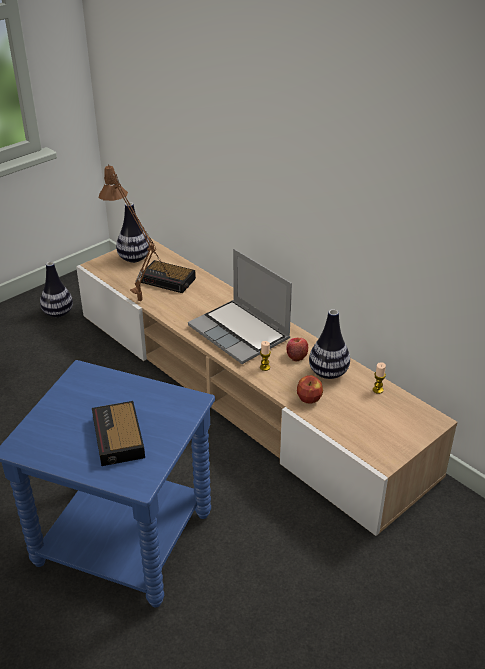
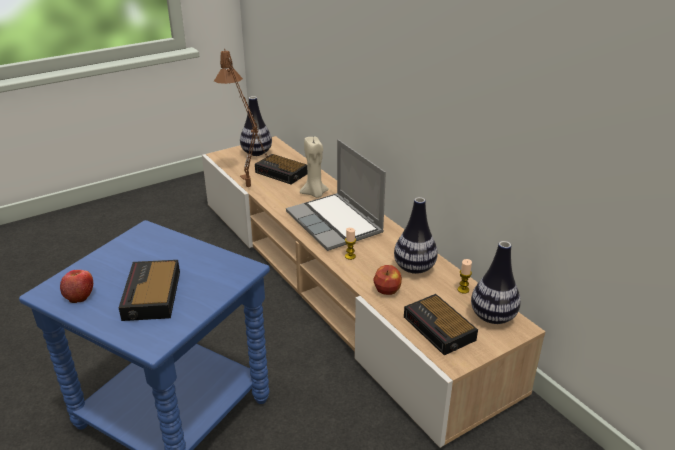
camera: 10 degrees right, 5 degrees down
(58, 313) = (187, 201): vase -> vase (493, 317)
(210, 302) = (314, 194): none -> beige candle
(296, 356) = (386, 249): apple -> apple (80, 295)
(366, 431) = (440, 329): none -> alarm clock

